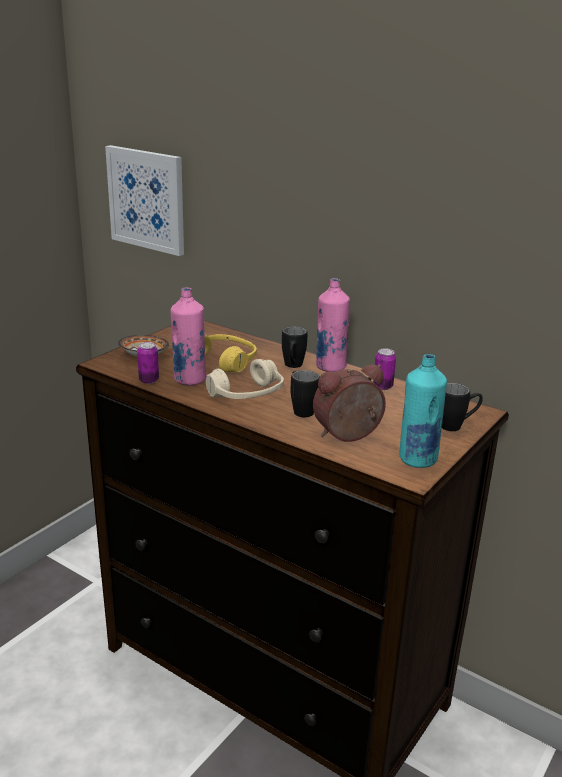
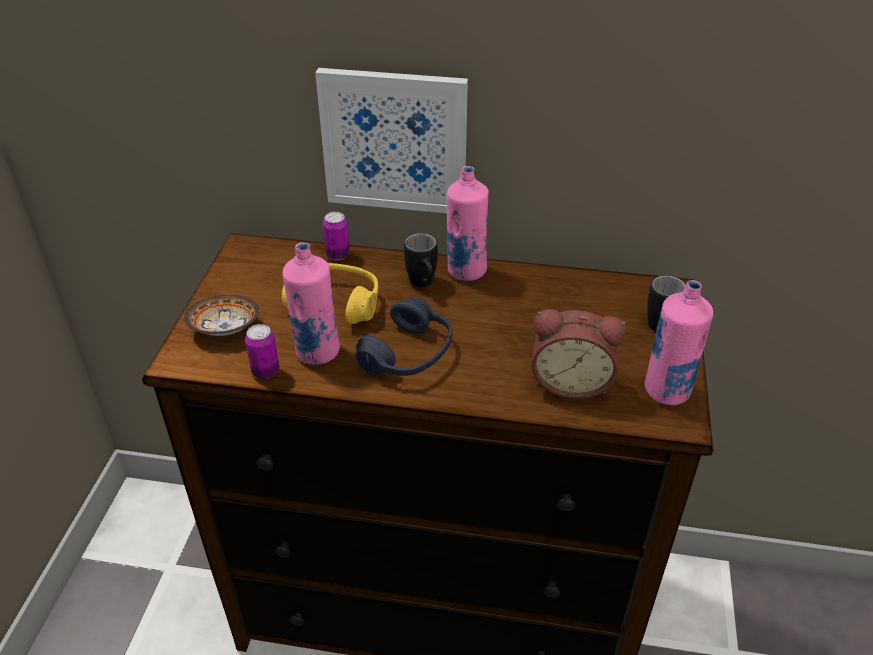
camera: 25 degrees left, 15 degrees up
(147, 199) = (117, 83): picture -> picture (394, 141)
(247, 395) = (408, 354): beige headphones -> blue headphones
(301, 409) = (487, 357): black mug -> none
(349, 436) = (571, 381): alarm clock -> alarm clock turned 120 degrees counterclockwise
(382, 386) = (546, 285): can -> can (338, 255)
(417, 459) = (666, 391): turquoise bottle -> pink bottle

